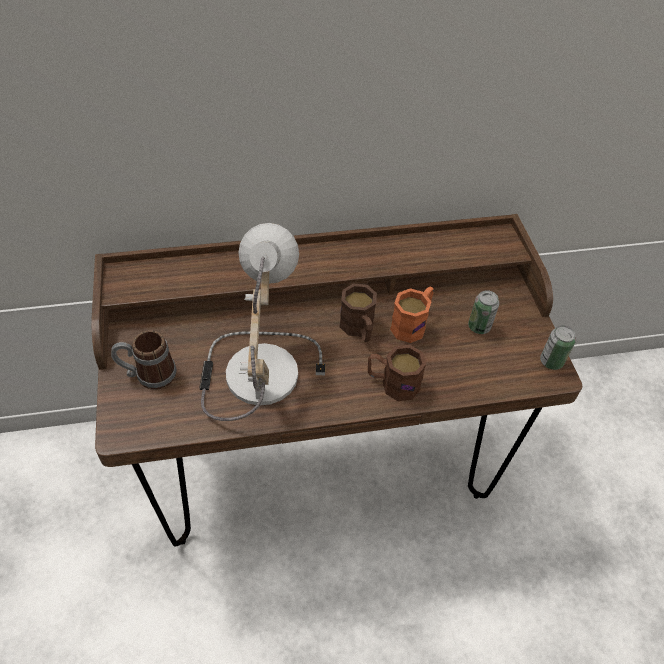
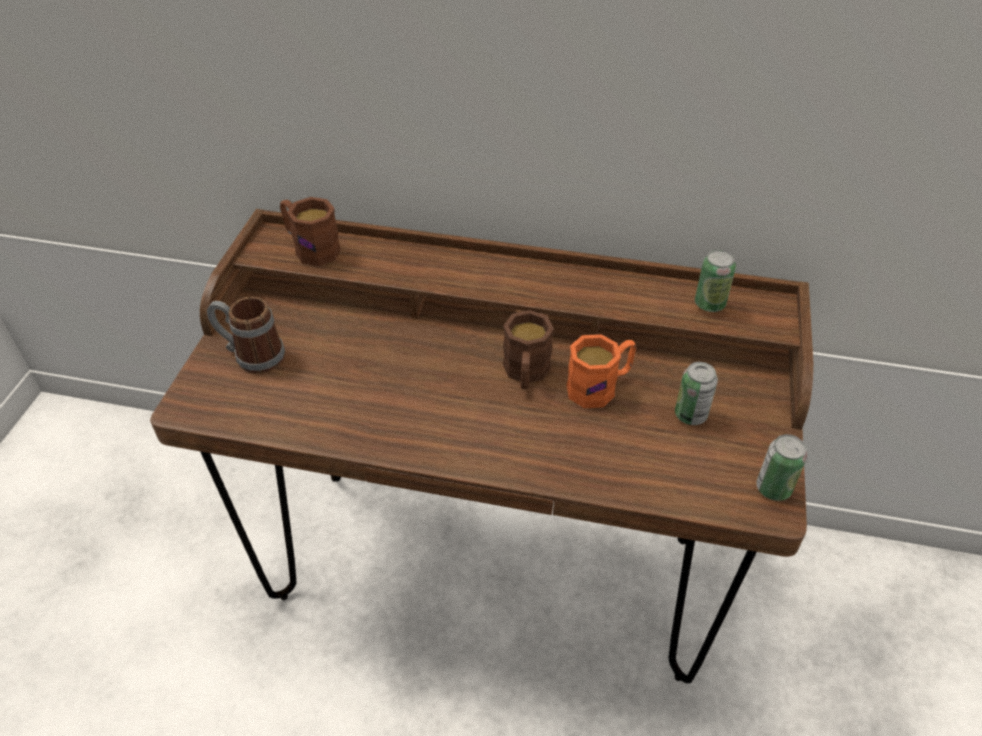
camera: 25 degrees right, 5 degrees down
(255, 370) = (372, 385): table lamp -> none
(392, 383) = (533, 450): brown mug -> brown mug (311, 248)
(463, 245) = (709, 304): none -> can

